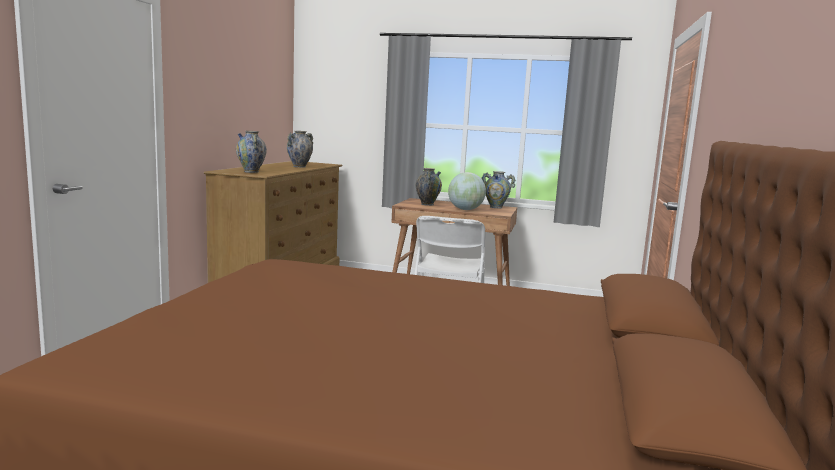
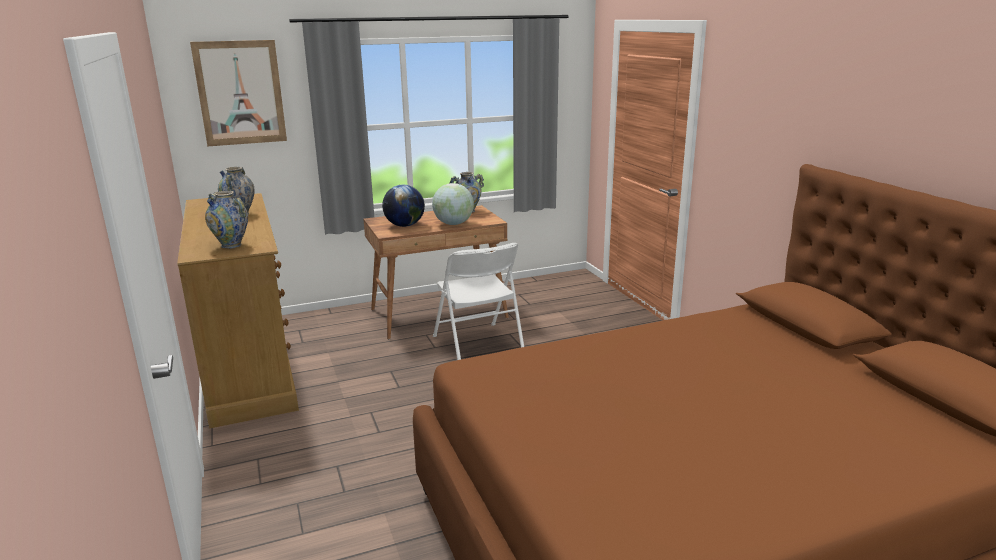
camera: 35 degrees left, 10 degrees up
(343, 88) = (240, 93): none -> picture
(427, 204) = (404, 225): vase -> globe

